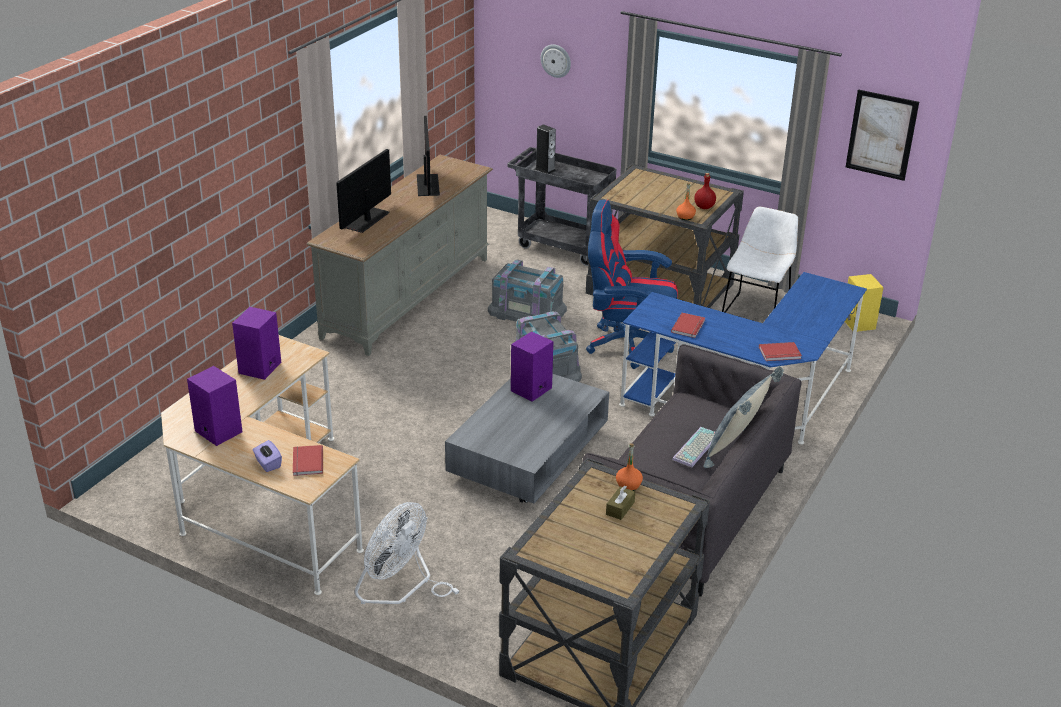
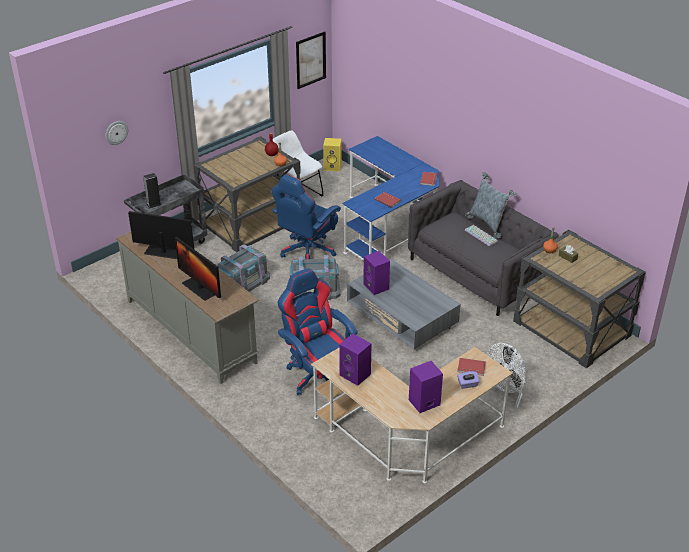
camera: 70 degrees left, 5 degrees up
(363, 406) = (318, 376): none -> blue office chair

